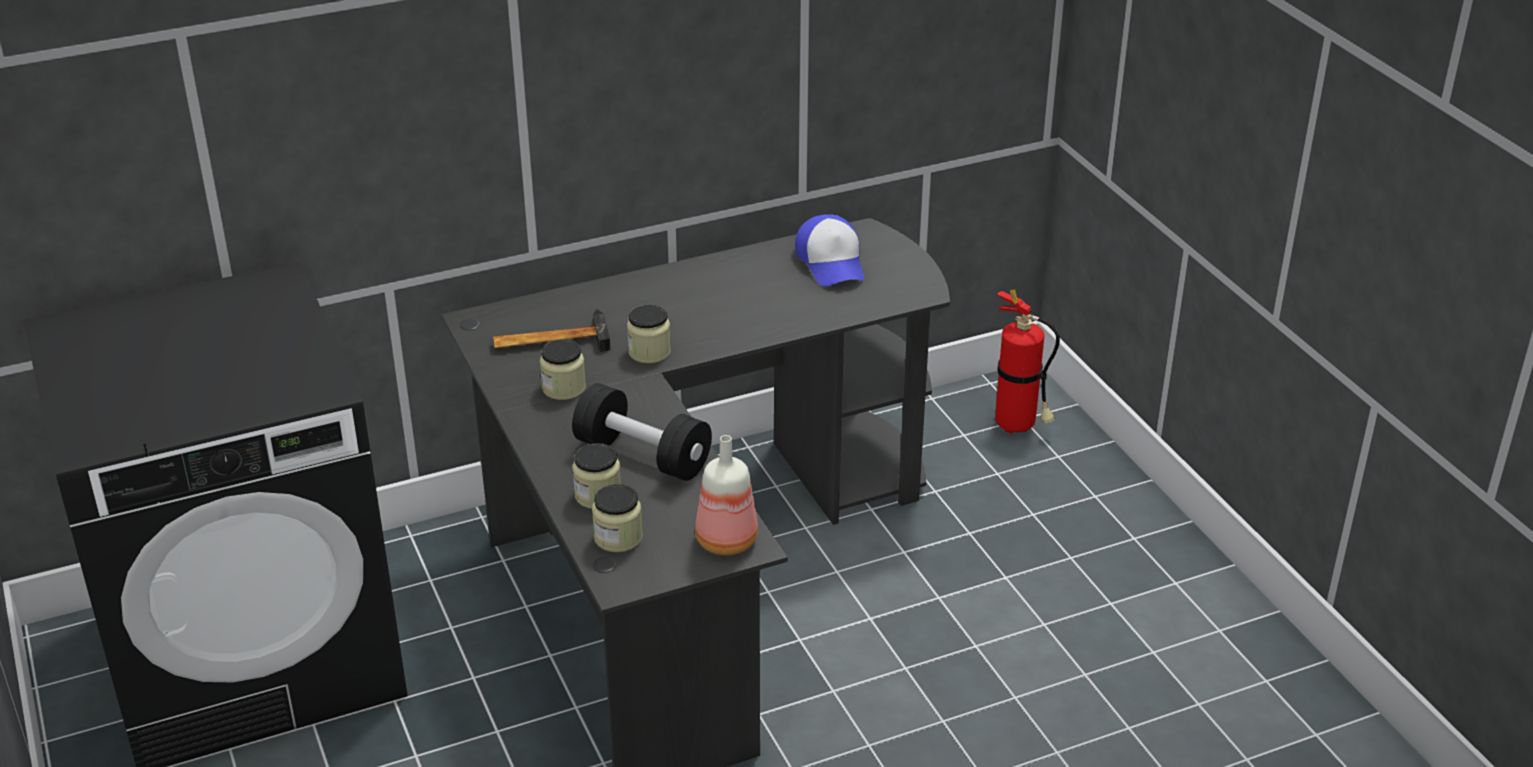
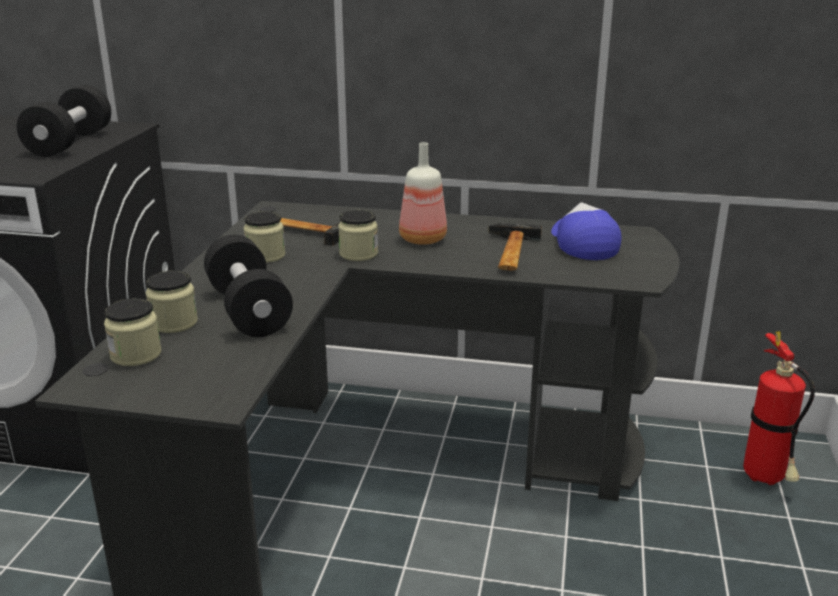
camera: 35 degrees right, 10 degrees down
(264, 331) = (70, 143): none -> black dumbbell
(725, 542) = (207, 391): bottle -> bottle (421, 239)
(784, 300) = (509, 253): none -> hammer
(832, 263) = (582, 243): cap -> cap turned 150 degrees clockwise

